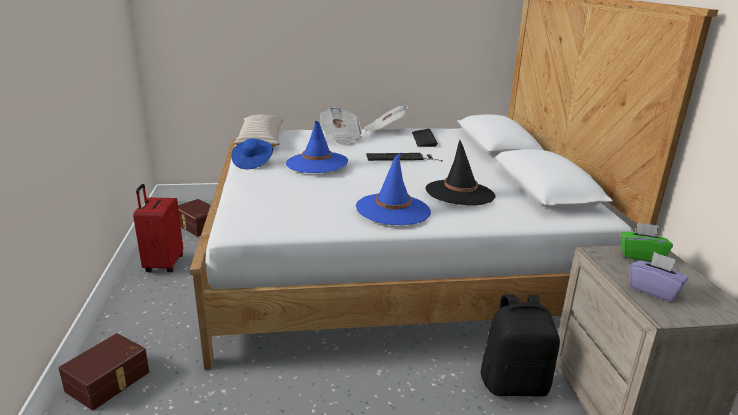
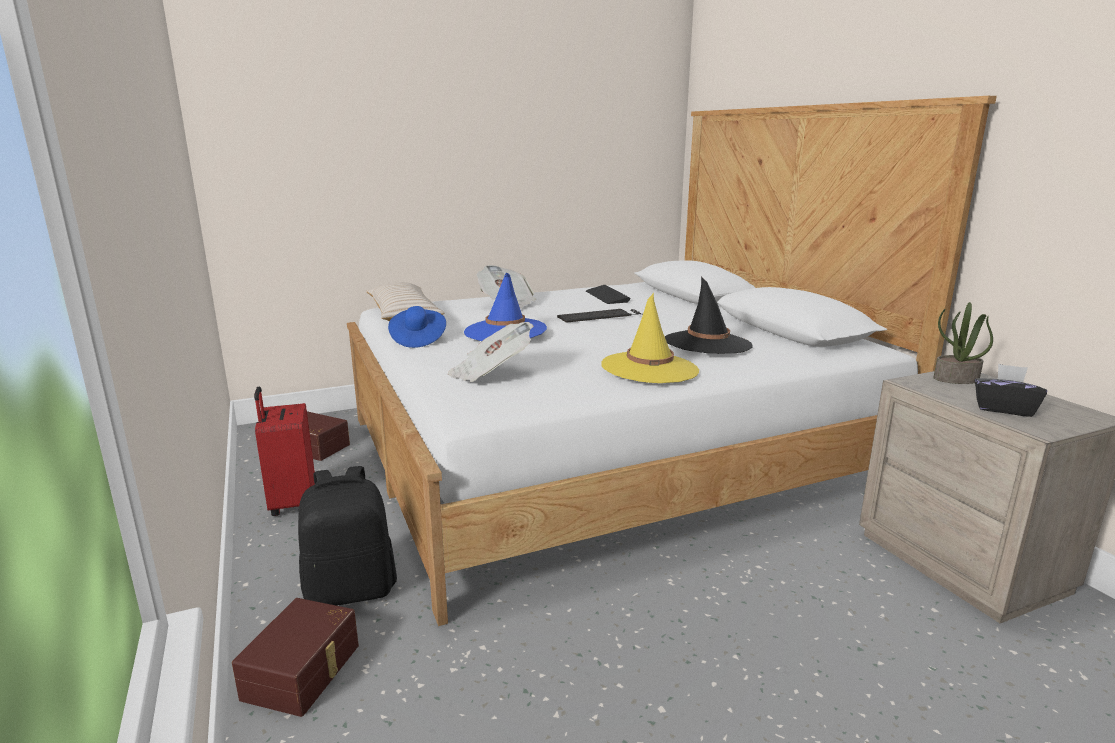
camera: 15 degrees left, 5 degrees down
(384, 130) = (551, 291): newspaper -> newspaper (491, 373)
(393, 210) = (649, 368): blue hat -> yellow hat
(514, 383) = (833, 562): black backpack -> black backpack (351, 590)
(641, 256) = (955, 379): green tissue box -> potted plant
(654, 290) = (1003, 409): purple tissue box -> black tissue box

